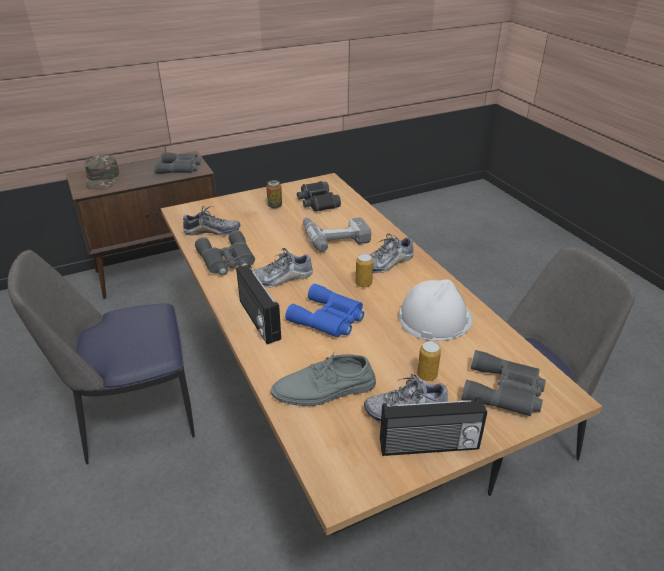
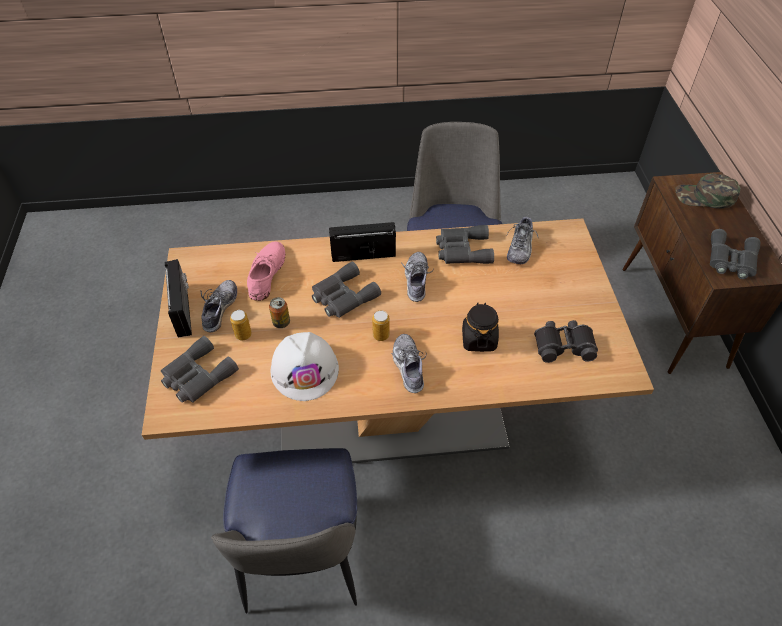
camera: 110 degrees right, 15 degrees up
(275, 206) = (565, 305): can -> can (281, 322)
(324, 390) = (266, 272): grey shoe -> pink shoe
(329, 319) = (342, 296): blue binoculars -> grey binoculars
(334, 236) = (478, 339): power drill -> black jar
(429, 446) = (184, 310): radio -> radio turned 150 degrees clockwise

